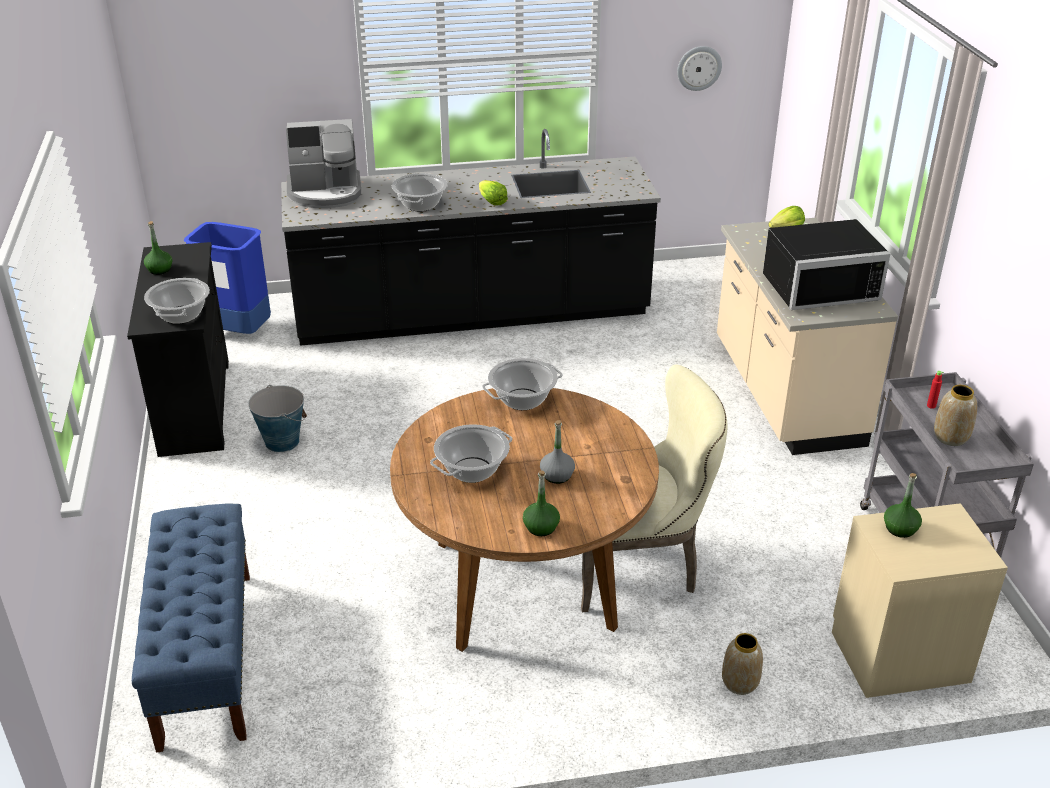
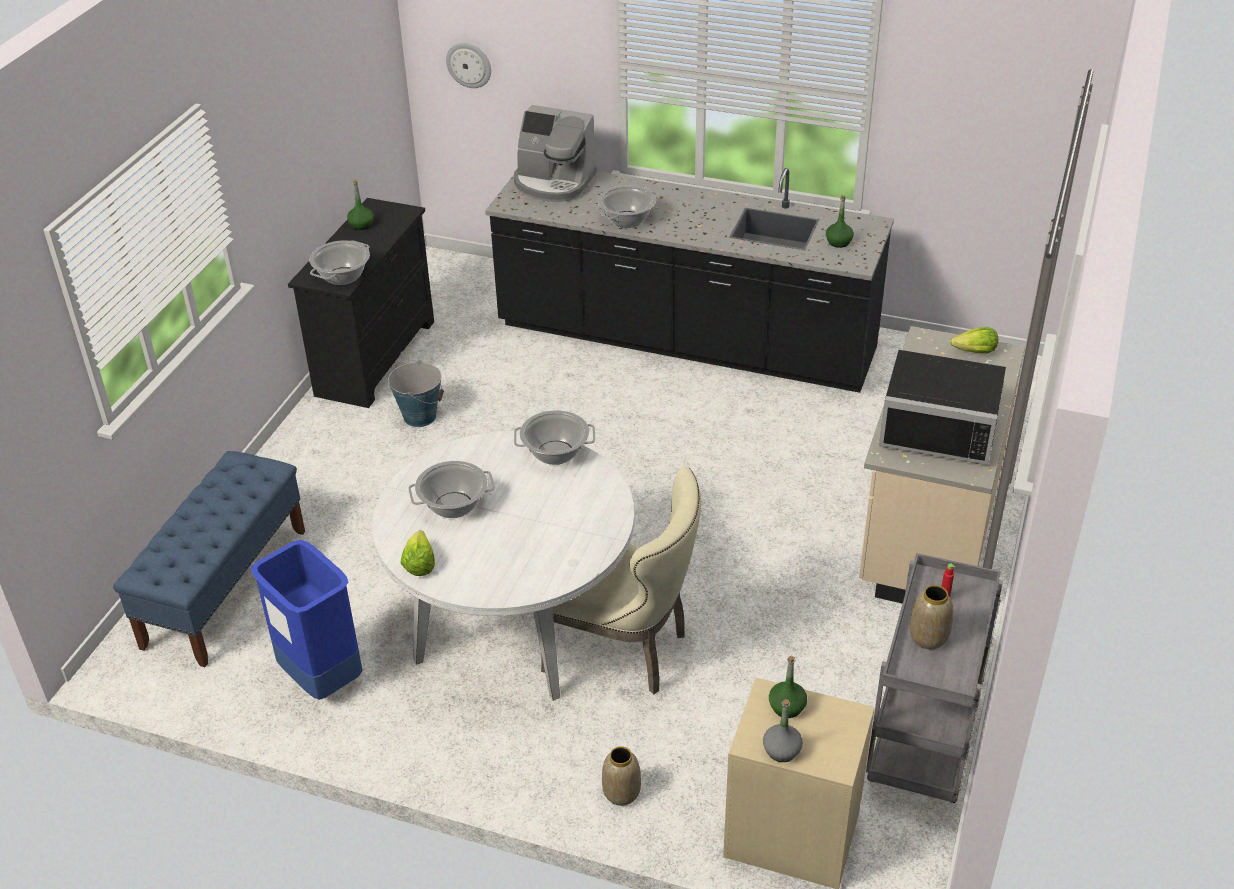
camera: 30 degrees right, 5 degrees up
(237, 332) = (463, 294): blue trash can -> blue trash can (321, 678)
(491, 201) = (697, 234): lettuce -> lettuce (419, 564)
(524, 584) = (513, 626): brown dining table -> white dining table
(541, 527) = (462, 579): green bottle -> green bottle (839, 242)
(557, 476) = (518, 537): grey bottle -> grey bottle (781, 751)
(699, 68) = (990, 136): wall clock -> wall clock (469, 64)

